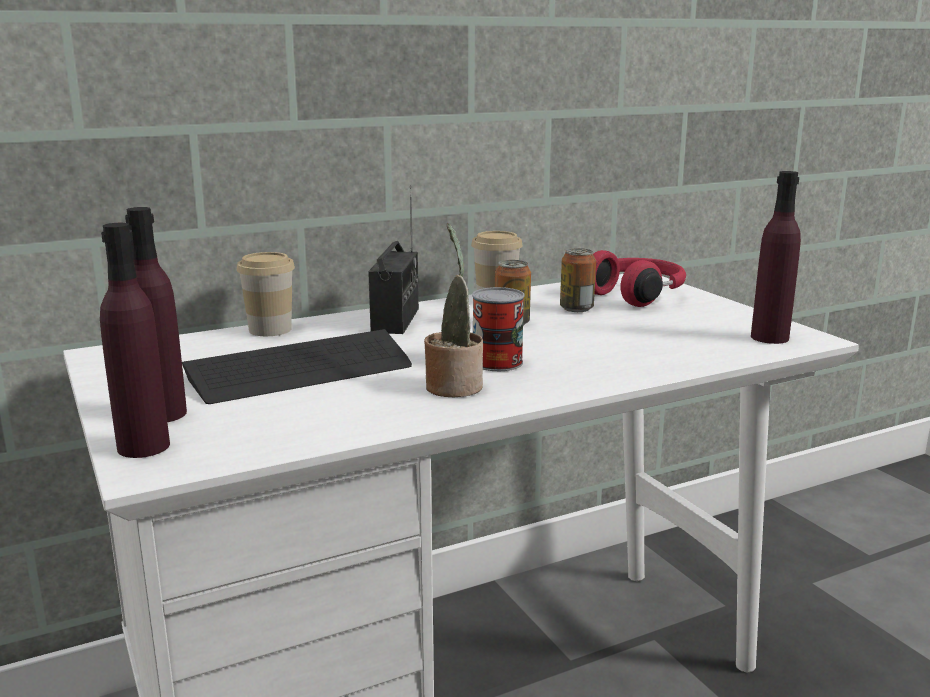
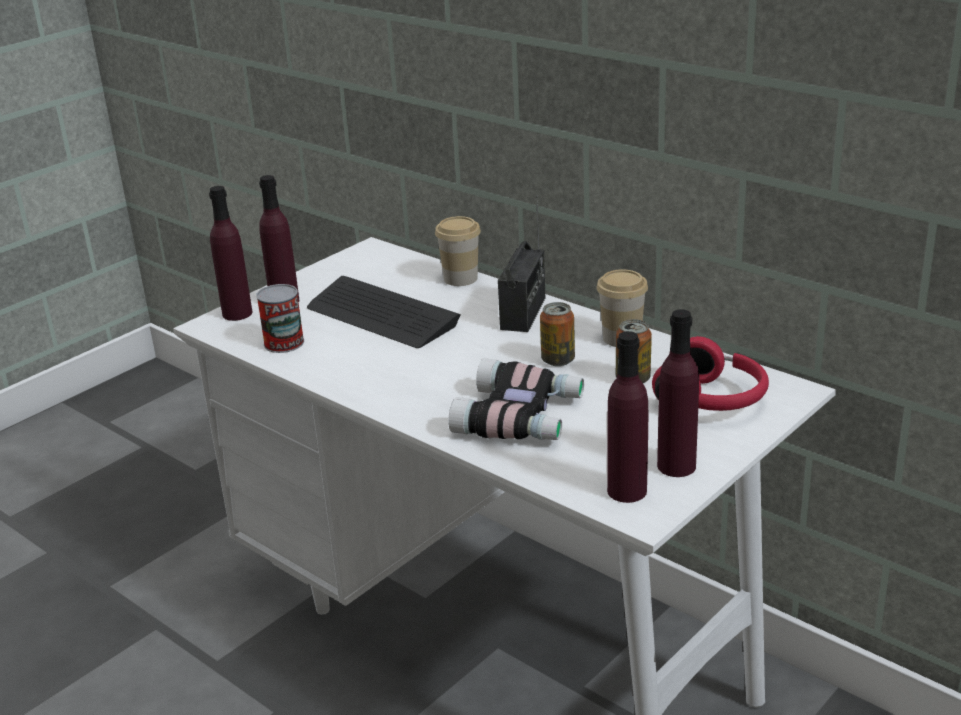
camera: 70 degrees right, 10 degrees up
(396, 320) = (523, 313): radio -> radio turned 60 degrees counterclockwise
(453, 385) = (389, 372): potted plant -> none
(497, 362) = (450, 376): can -> can (284, 343)
(611, 349) = (521, 417): none -> binoculars
(736, 319) = (676, 466): none -> purple bottle

